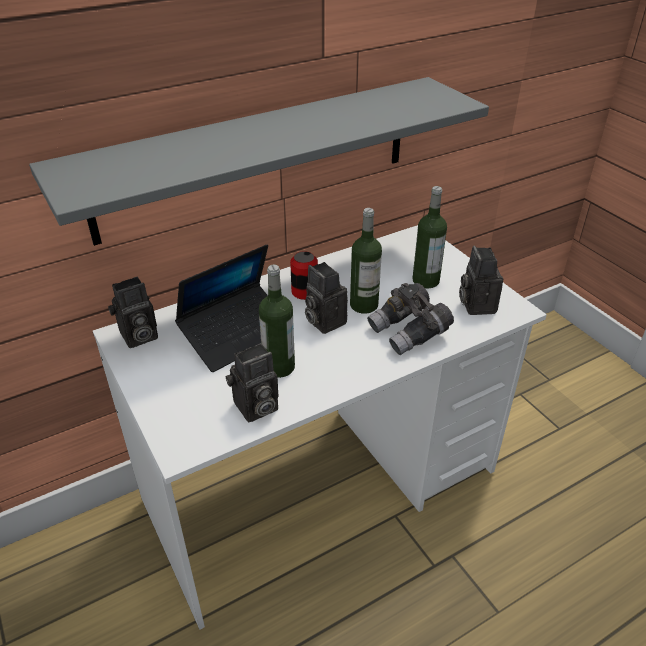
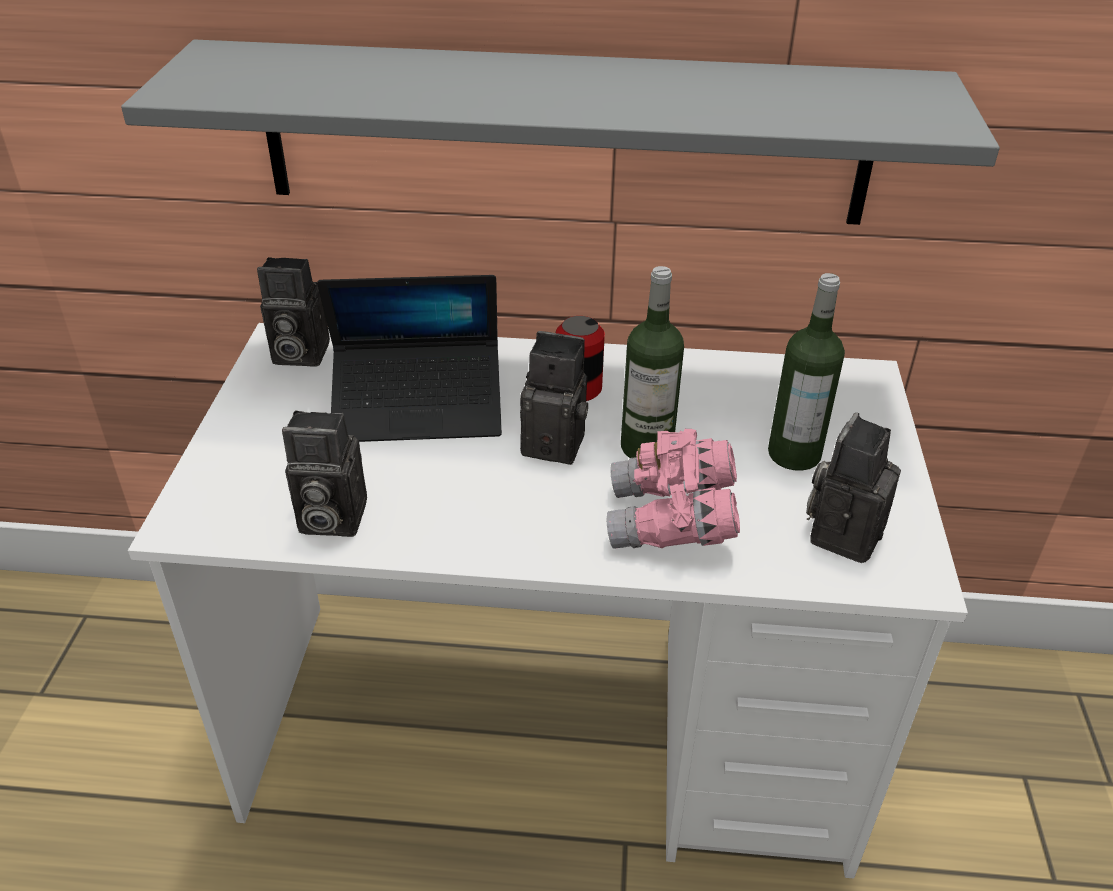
camera: 35 degrees right, 0 degrees up
(279, 367) = (422, 478): bottle -> none
(323, 321) = (557, 443): camera -> camera turned 105 degrees clockwise
(409, 333) = (671, 522): grey binoculars -> pink binoculars

